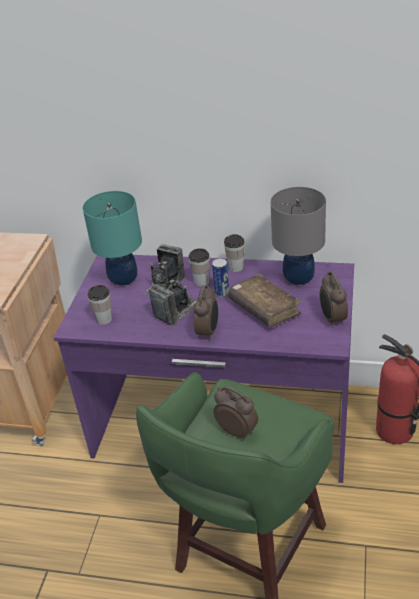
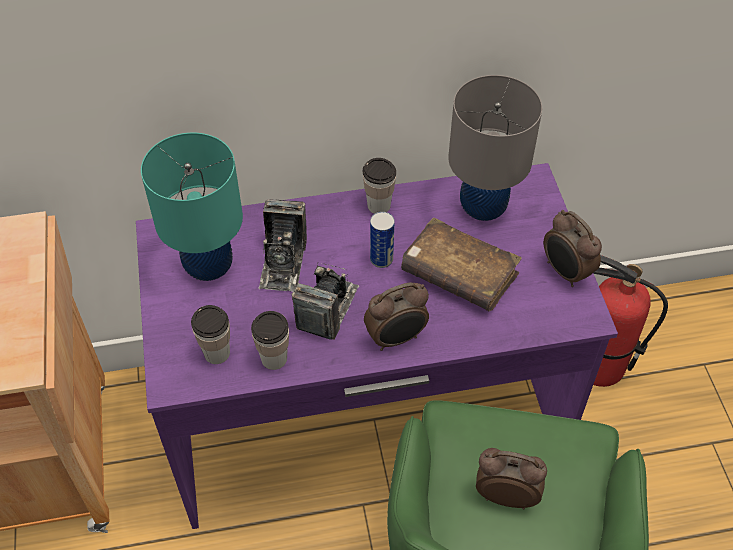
camera: 25 degrees left, 15 degrees up
(201, 282) = (338, 244): cup -> cup (274, 358)
(208, 332) = (396, 338): alarm clock -> alarm clock turned 75 degrees clockwise

